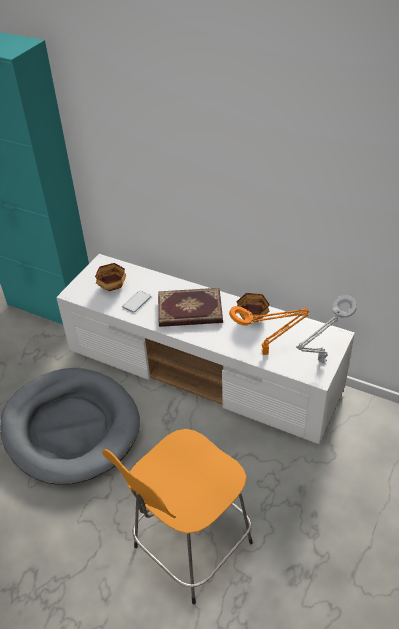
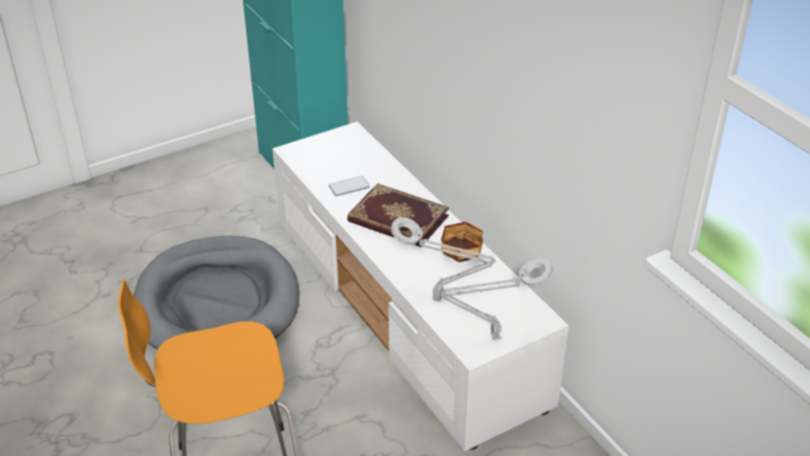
camera: 30 degrees right, 5 degrees down
(113, 286) = (339, 161): bowl -> none
(267, 352) = (441, 299): orange table lamp -> grey table lamp

